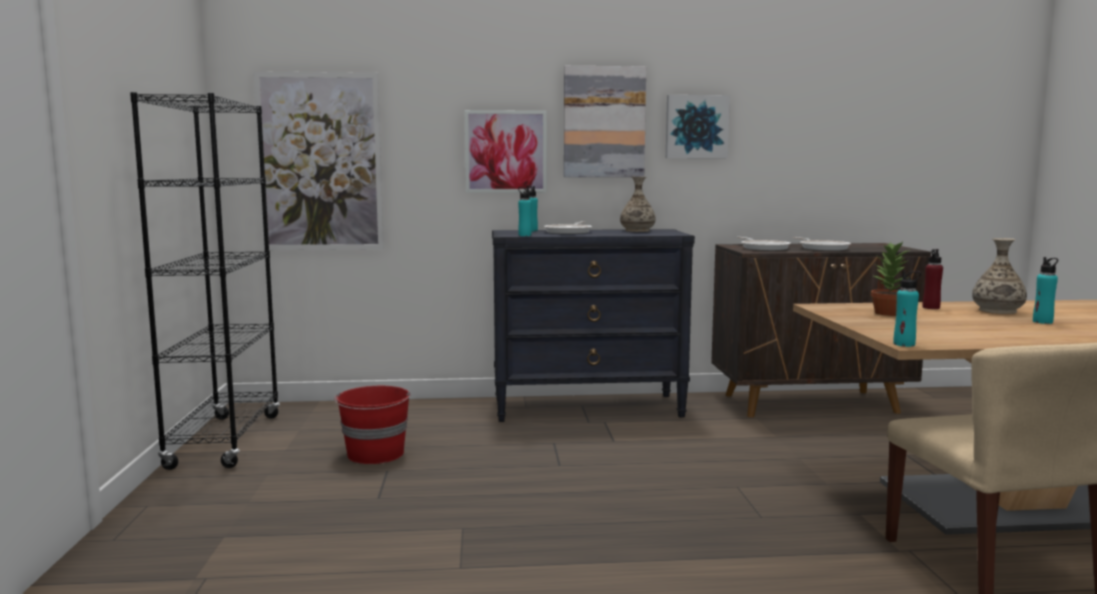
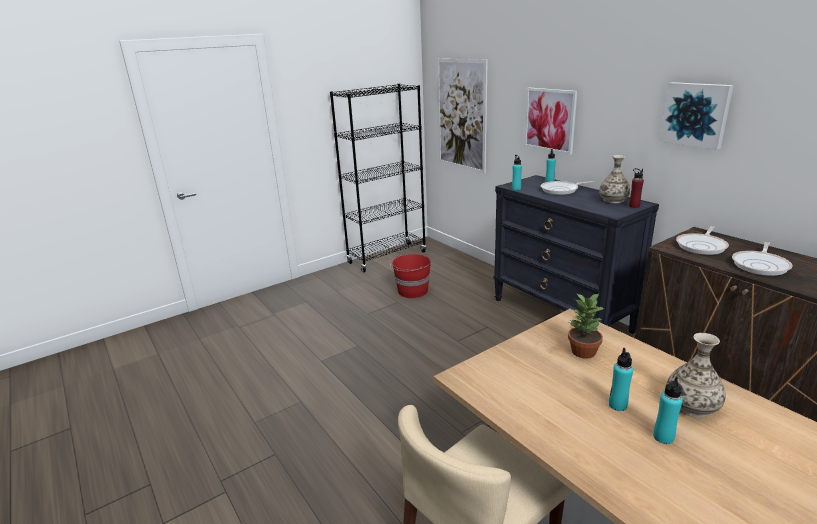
camera: 60 degrees right, 15 degrees up
(604, 122) = (617, 103): picture -> none
(904, 344) = (455, 375): turquoise bottle -> turquoise bottle (617, 405)
(931, 307) = (649, 367): red bottle -> red bottle (634, 206)

